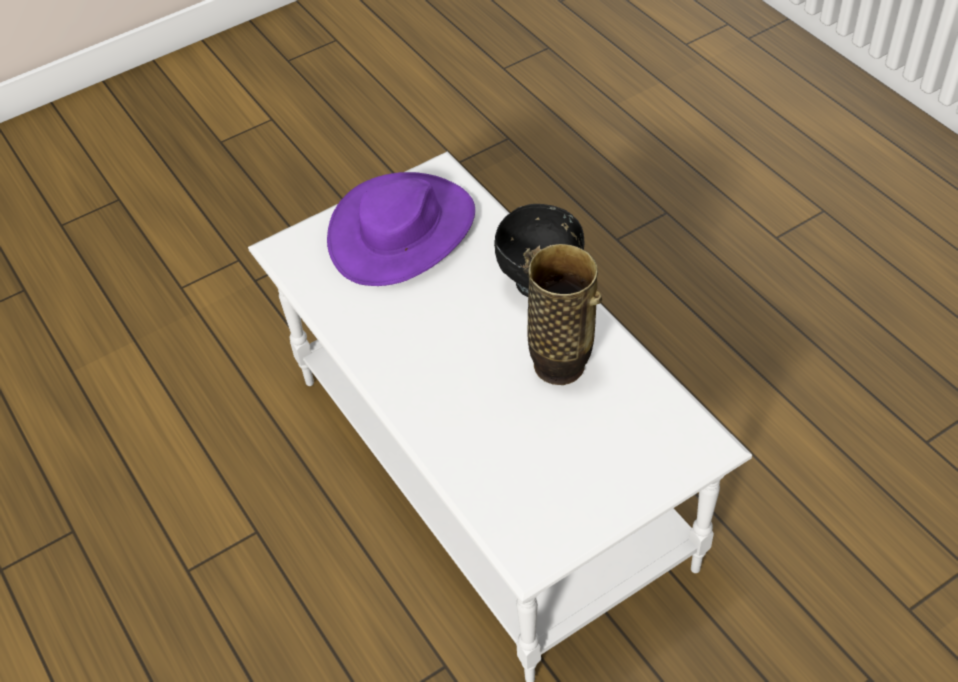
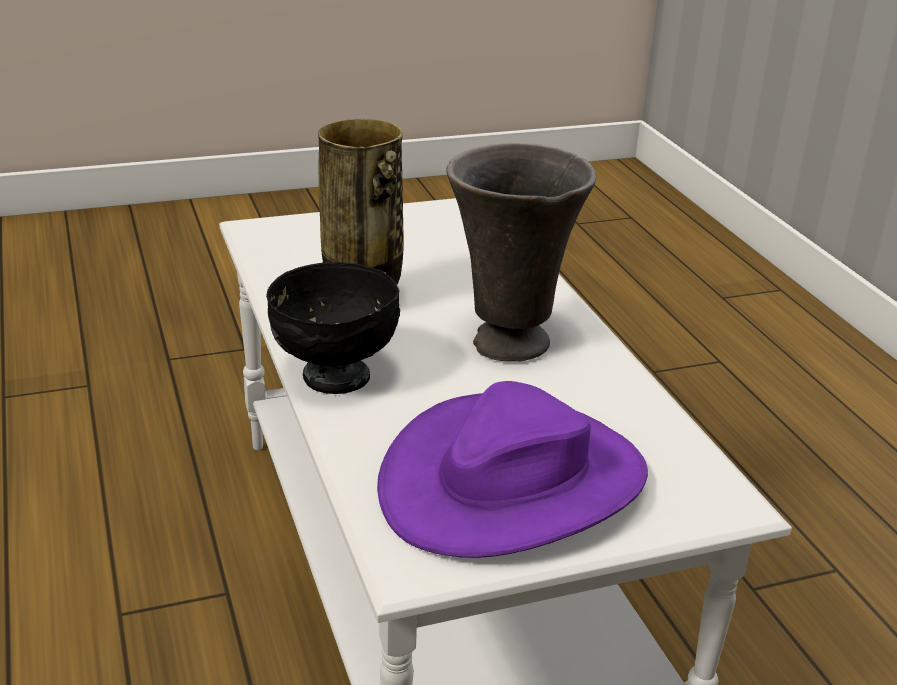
camera: 170 degrees left, 20 degrees down
(434, 346) = (507, 344): none -> grey vase

